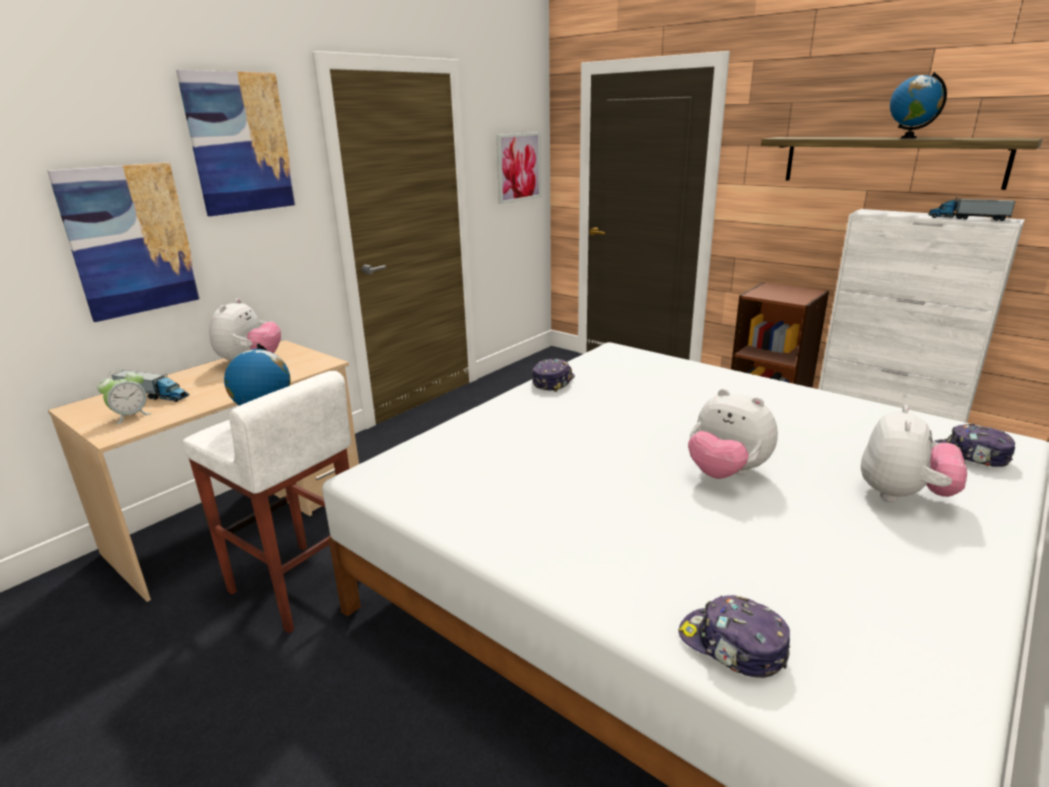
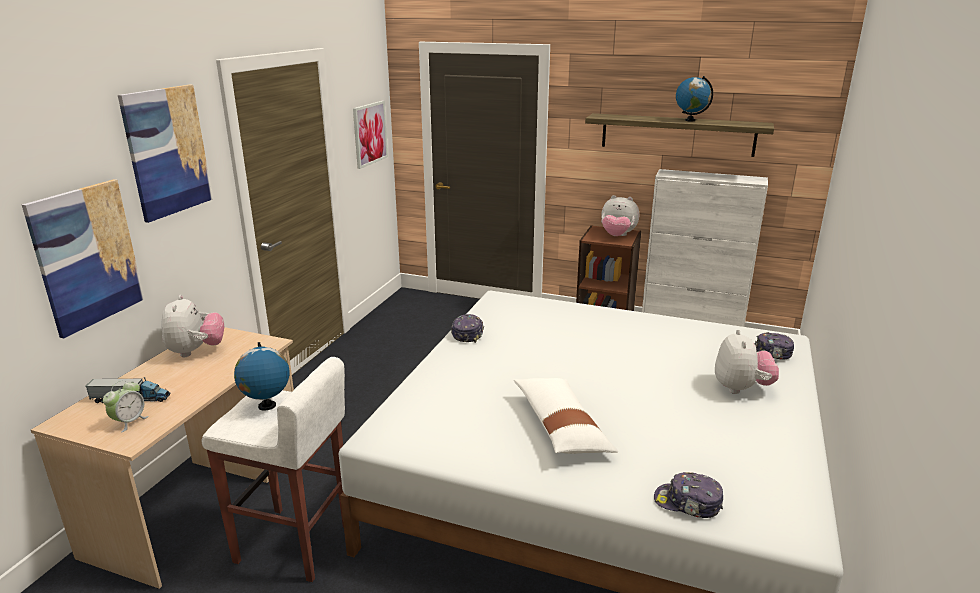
camera: 20 degrees left, 0 degrees up
(601, 502) = (561, 427): none -> white pillow
(726, 473) = (631, 390): plush toy -> plush toy (617, 236)
(968, 218) = (733, 178): toy truck -> none

